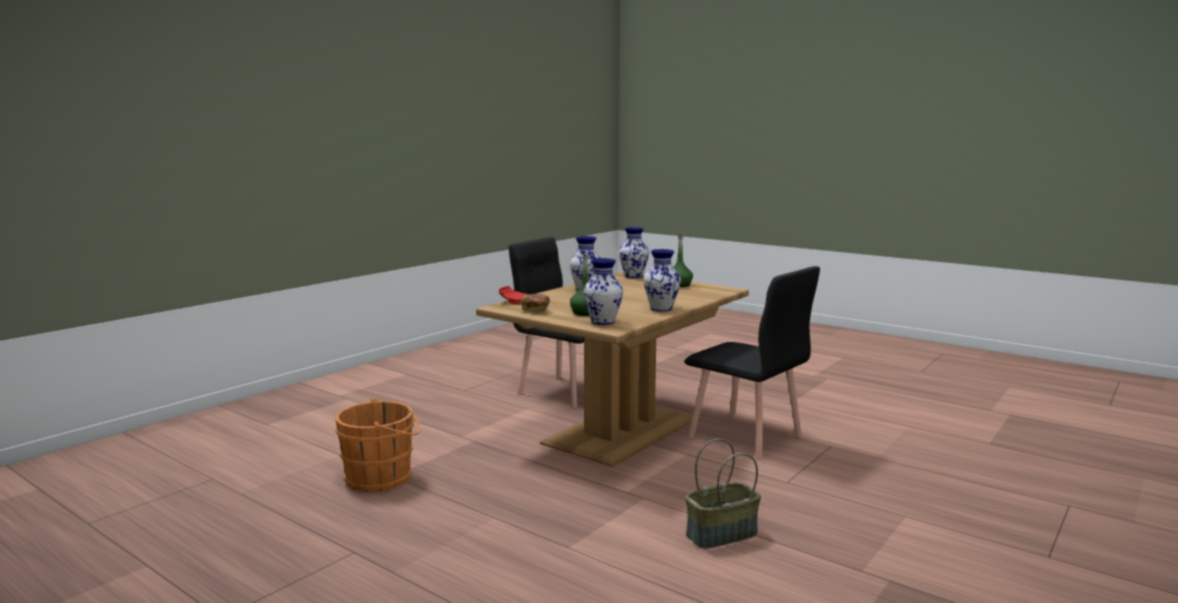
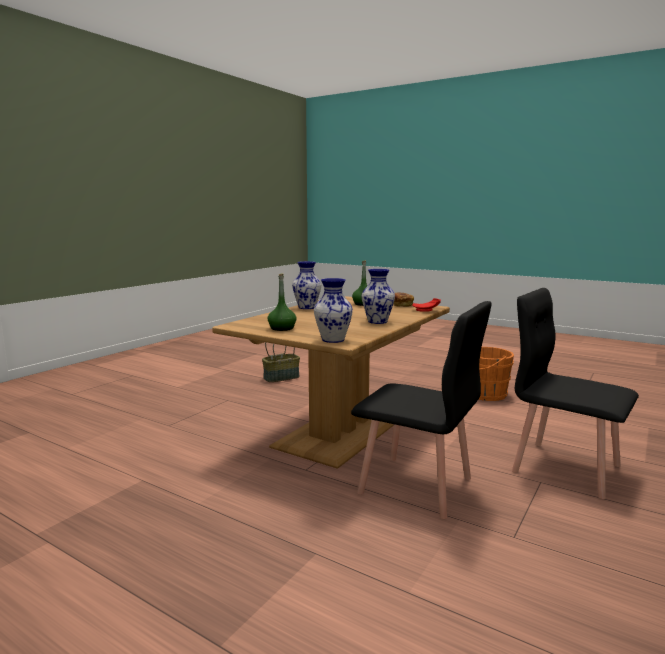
camera: 175 degrees right, 0 degrees up
(602, 322) = (348, 300): vase -> none
(745, 437) = (232, 431): black chair -> black chair (565, 467)

